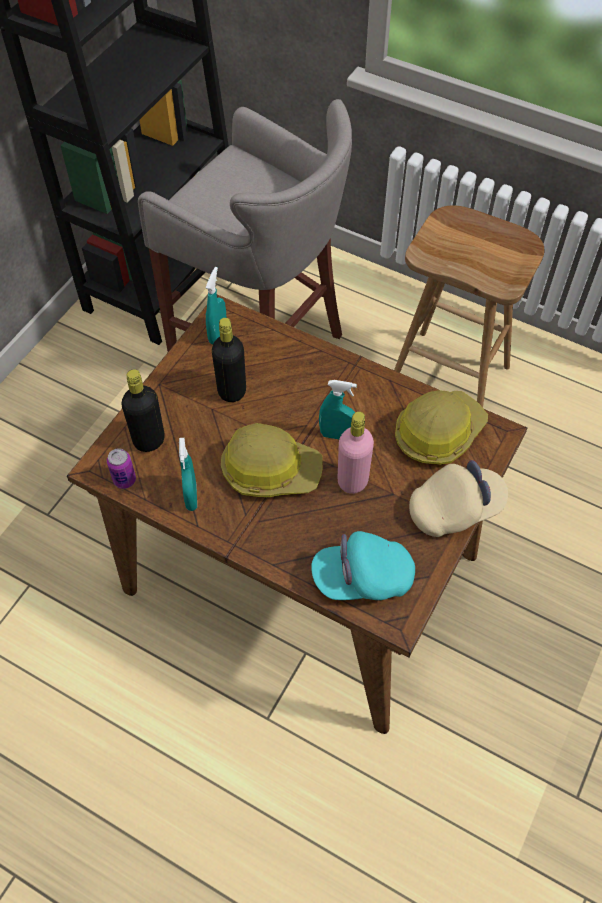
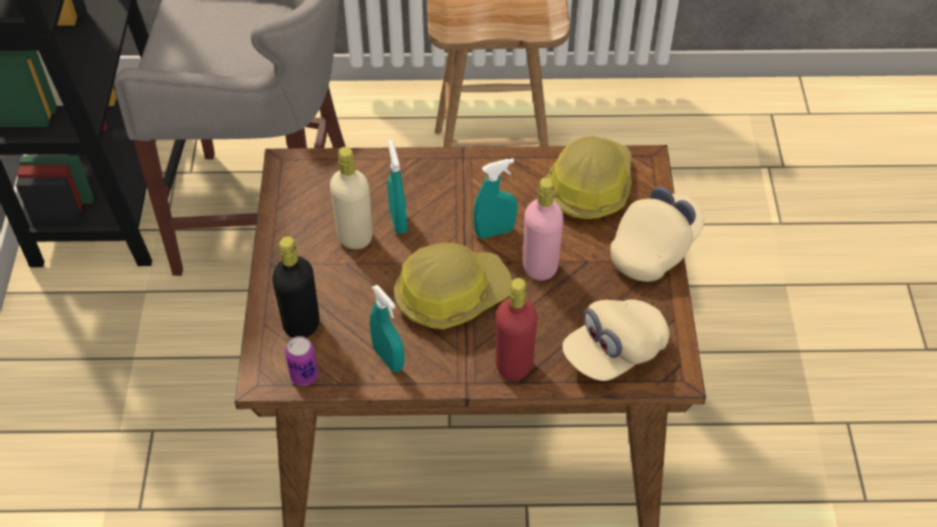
camera: 30 degrees left, 5 degrees down
(217, 334) = (298, 187): turquoise spray bottle -> turquoise spray bottle (398, 221)
(232, 391) = (355, 237): black bottle -> beige bottle
(278, 549) = (514, 365): none -> red bottle
(362, 578) = (614, 352): turquoise cap -> beige cap

